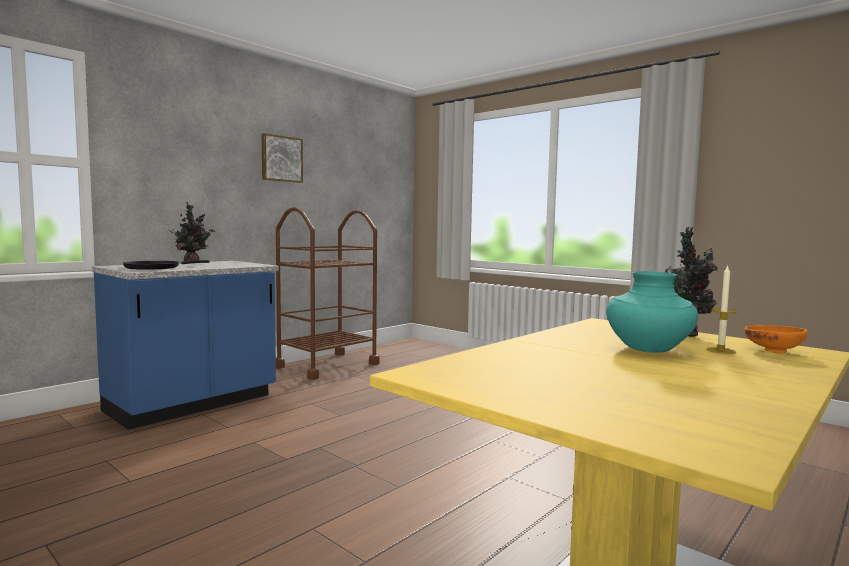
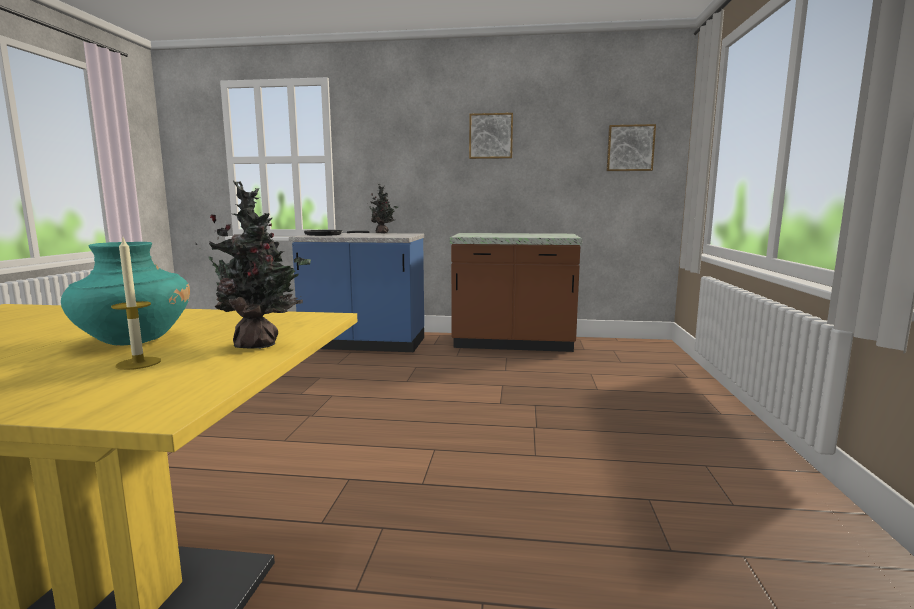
camera: 55 degrees right, 5 degrees up
(327, 365) = (513, 344): brown cart -> brown counter
(382, 182) = (630, 148): none -> picture
(772, 350) = (153, 385): orange bowl -> none

